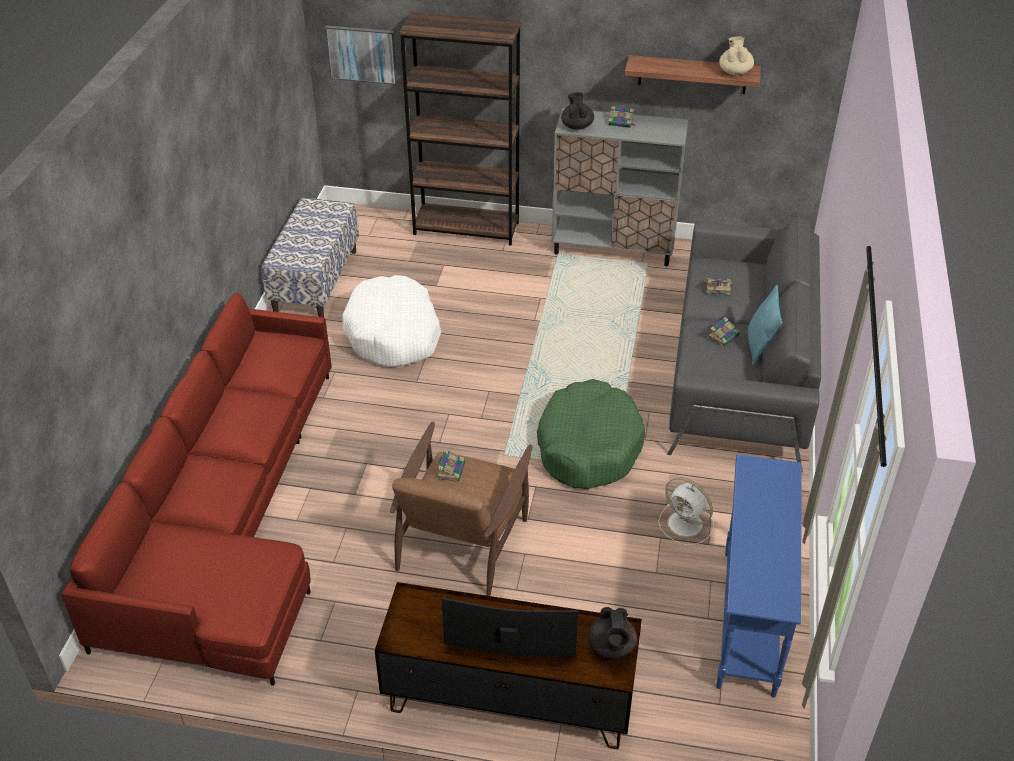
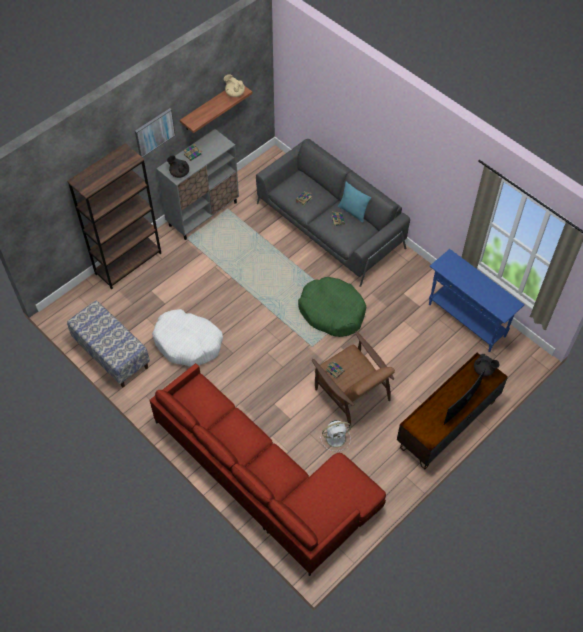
camera: 55 degrees left, 15 degrees up
(362, 54) = (43, 222): picture -> picture (154, 132)
(686, 525) = (404, 307): white fan -> white fan (336, 438)

